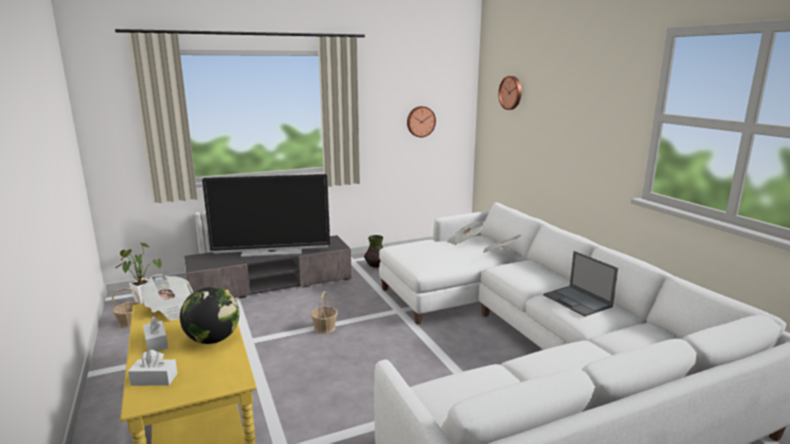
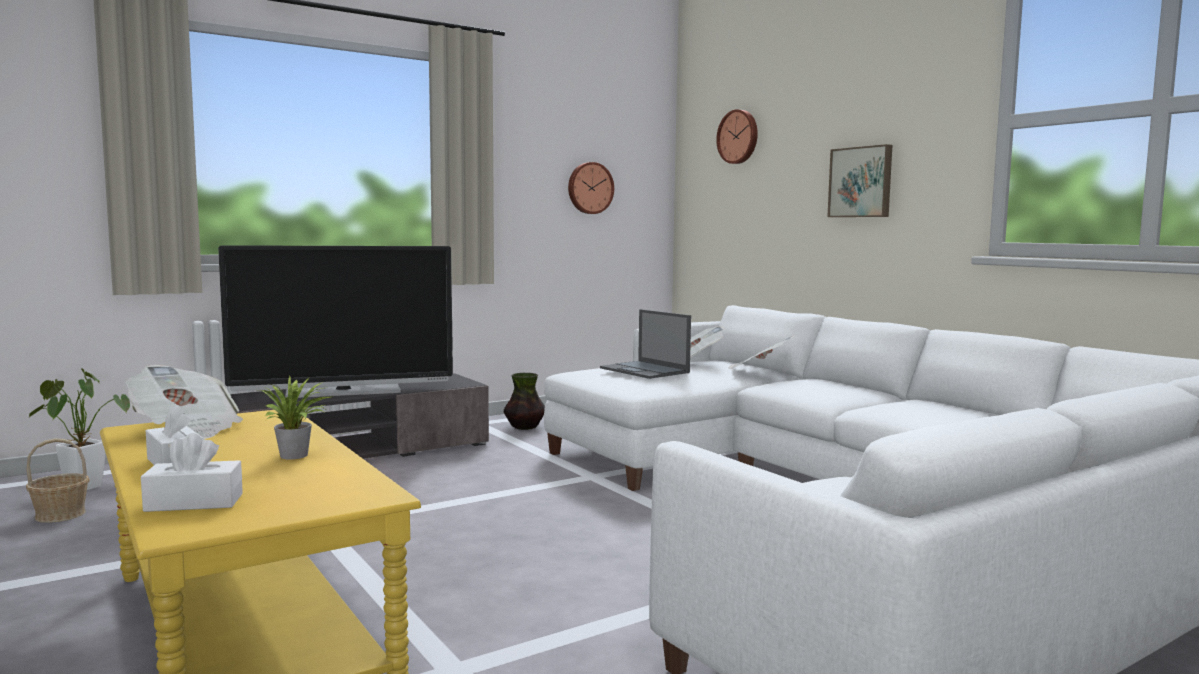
camera: 10 degrees left, 10 degrees down
(213, 339) = (297, 456): globe -> potted plant
(324, 328) = (465, 503): basket -> none
(576, 136) = (861, 182): none -> picture
(578, 301) = (925, 408): laptop -> laptop (645, 370)

